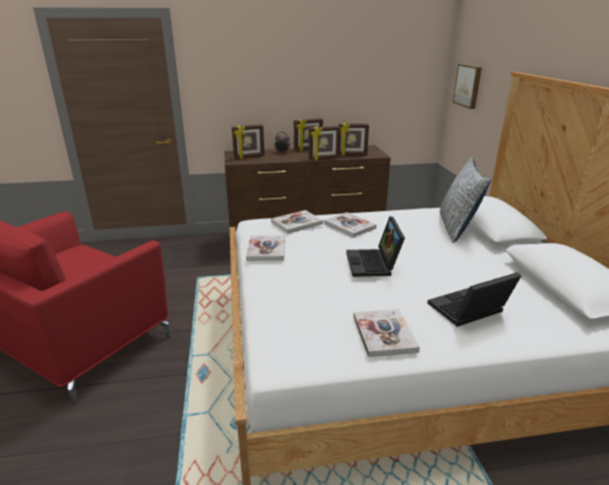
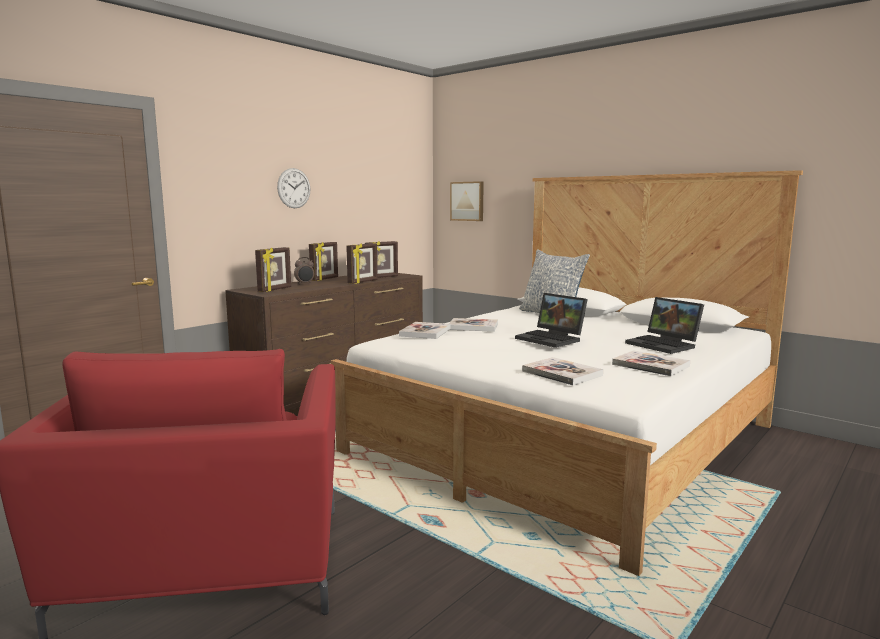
camera: 40 degrees left, 15 degrees down
(266, 249) = (443, 351): book -> book (562, 373)
(288, 72) = (294, 188): none -> wall clock
(468, 311) = (664, 345): laptop -> laptop turned 60 degrees counterclockwise

